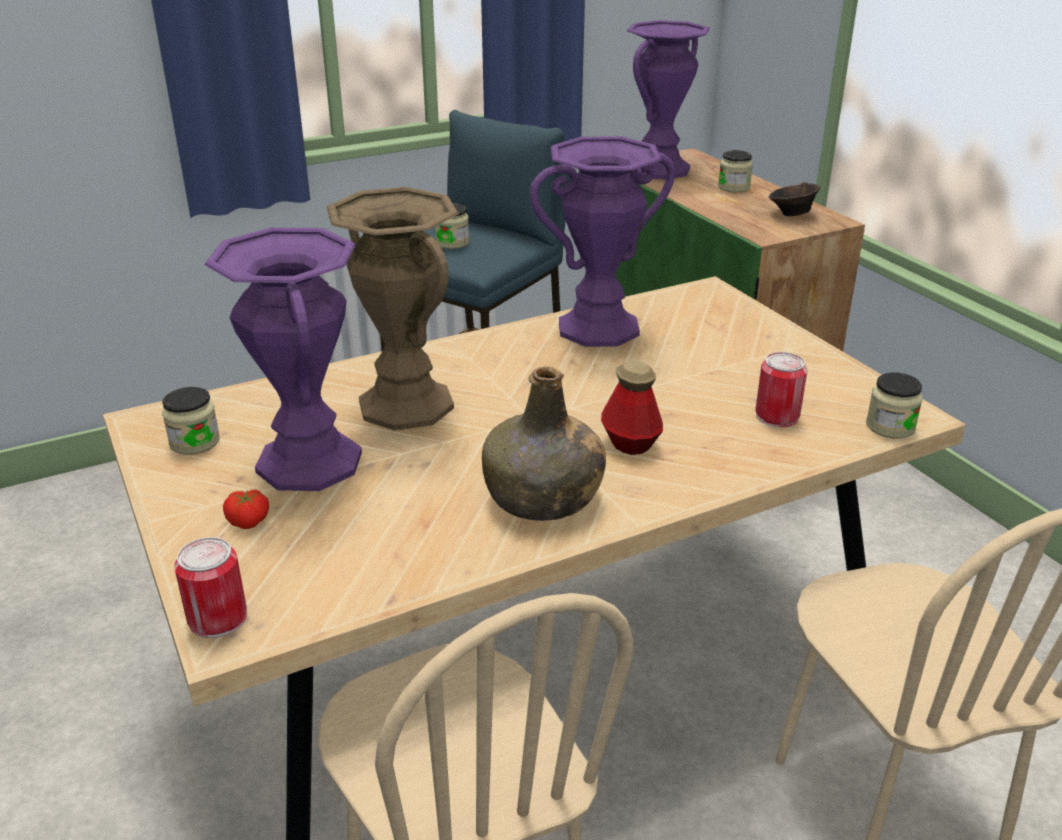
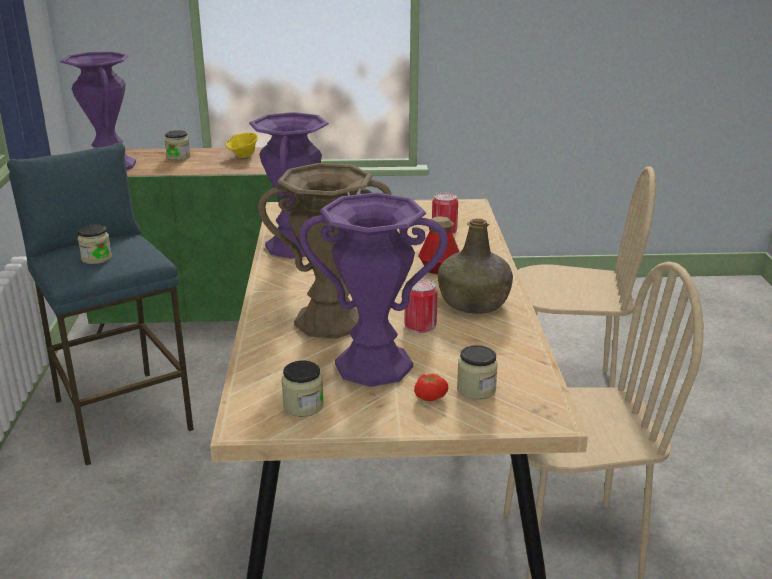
camera: 65 degrees left, 5 degrees down
(217, 618) = (530, 419): can -> can (420, 325)
(791, 214) = (243, 156): brown bowl -> yellow bowl
(890, 426) = (476, 212): jar -> jar (476, 389)

